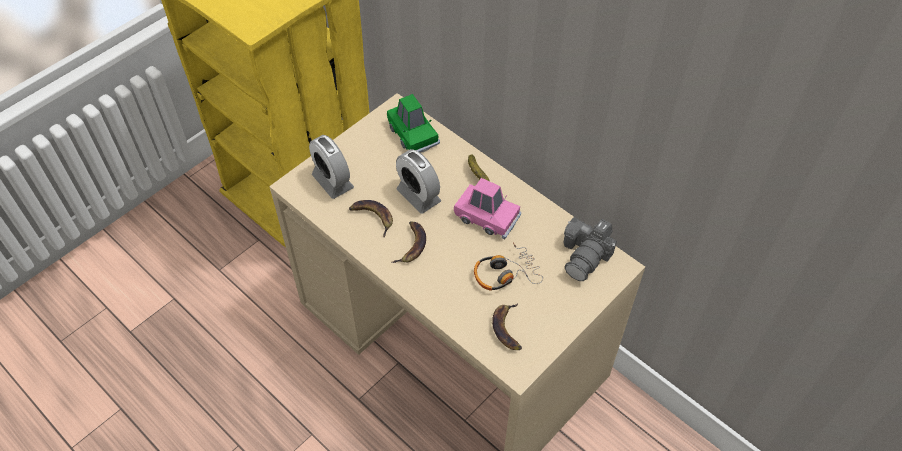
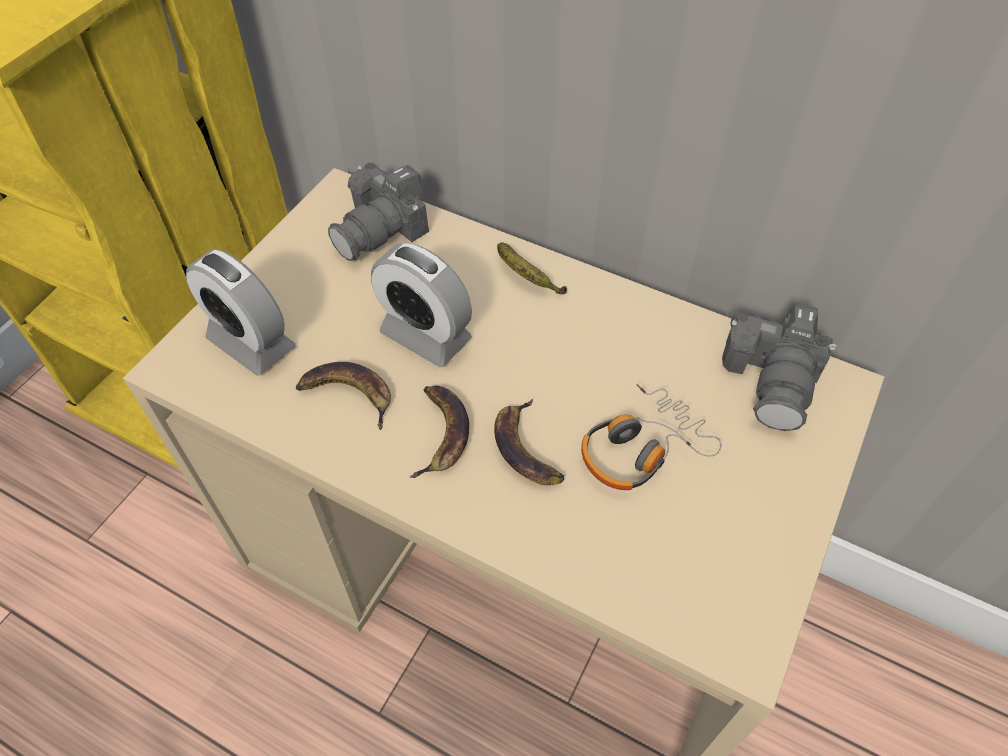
camera: 15 degrees left, 0 degrees up
(413, 134) = (382, 229): green toy car -> camera
(487, 217) = (566, 347): pink toy car -> none
(508, 329) = (689, 562): banana -> banana (527, 448)

